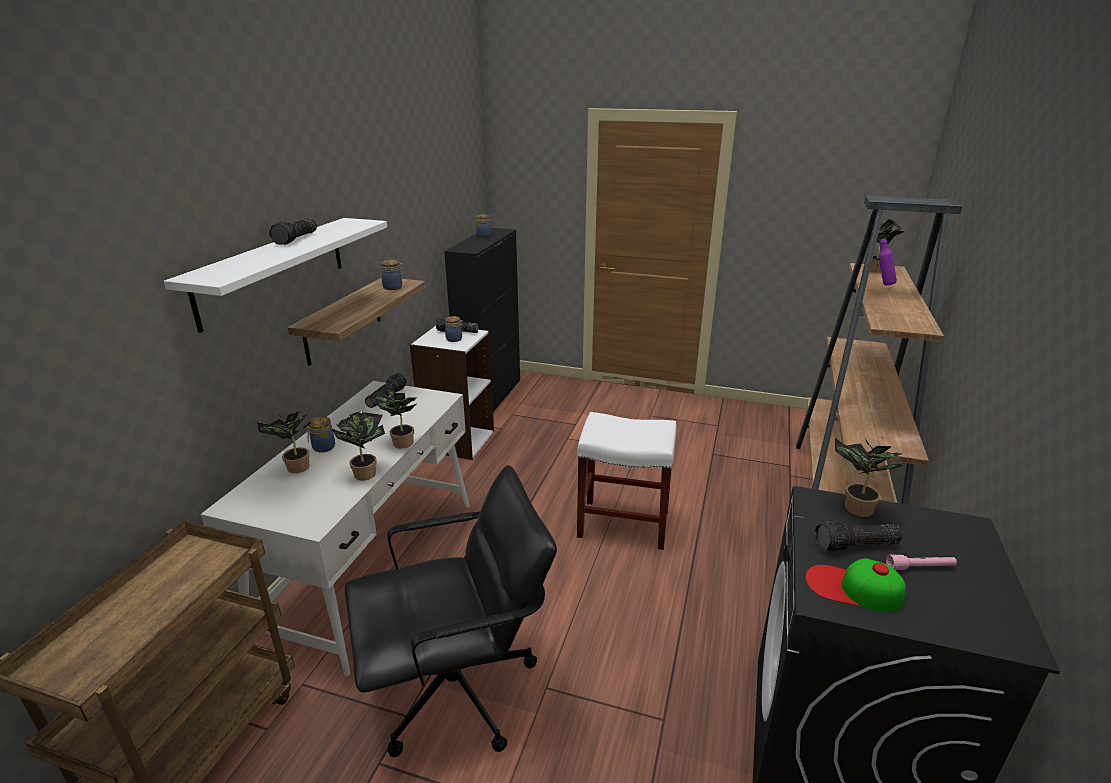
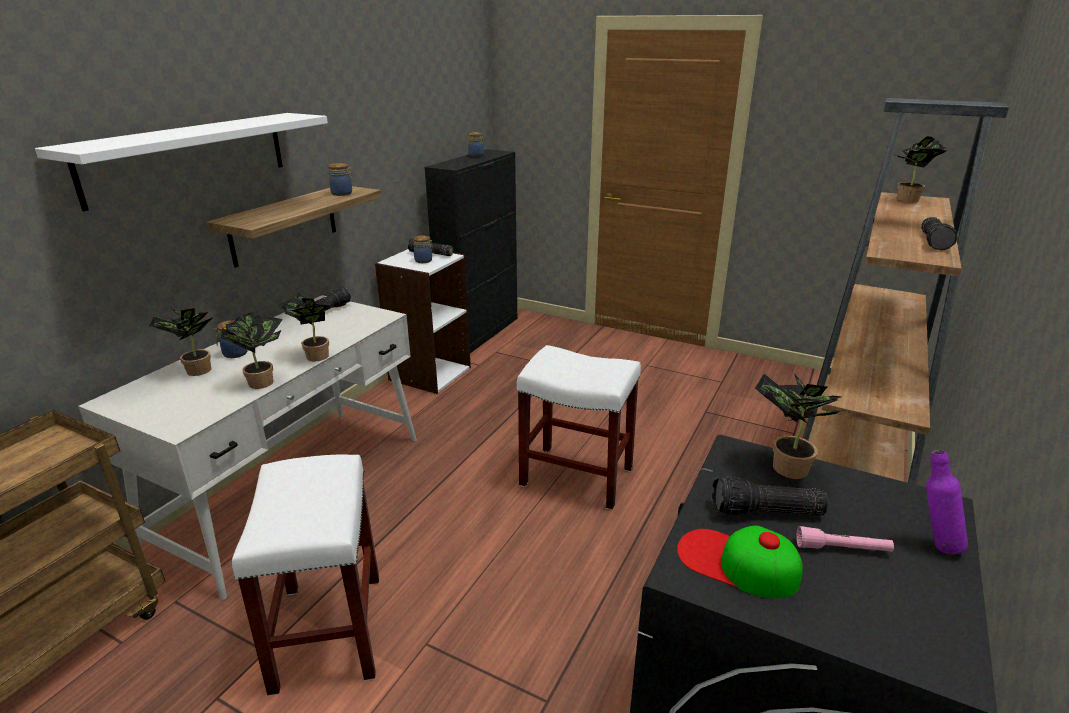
camera: 10 degrees right, 0 degrees up
(297, 239) = (215, 125): flashlight -> flashlight (935, 242)
(458, 690) = (329, 632): black office chair -> white stool
(882, 284) = (909, 214): purple bottle -> purple bottle (933, 544)

